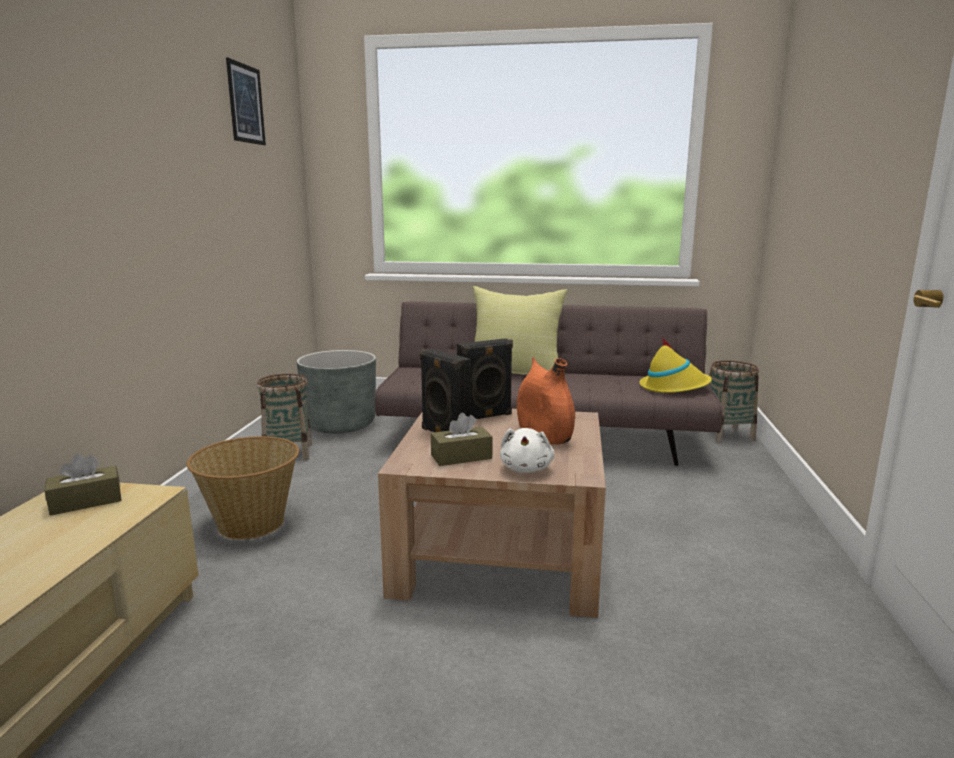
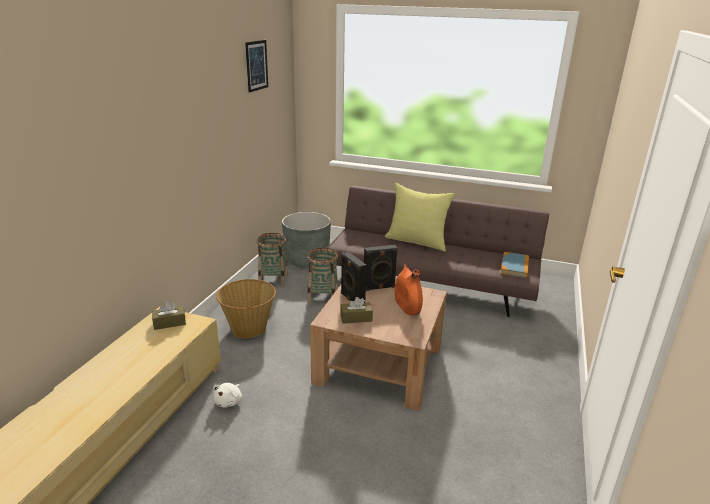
camera: 10 degrees right, 10 degrees up
(526, 468) = (388, 331): white plush toy -> white plush toy (229, 401)
(674, 387) = (514, 266): yellow hat -> book
(727, 434) = (555, 295): basket -> basket (322, 297)

